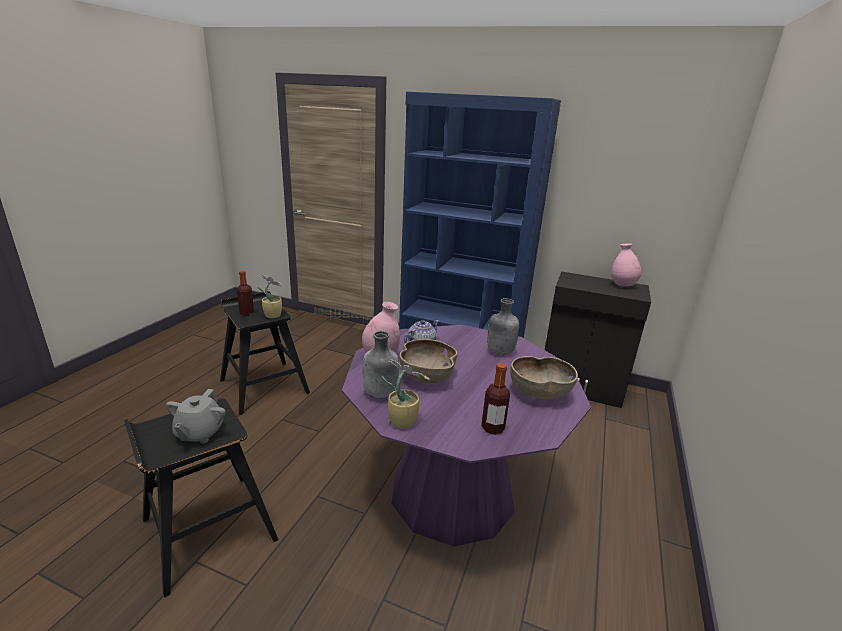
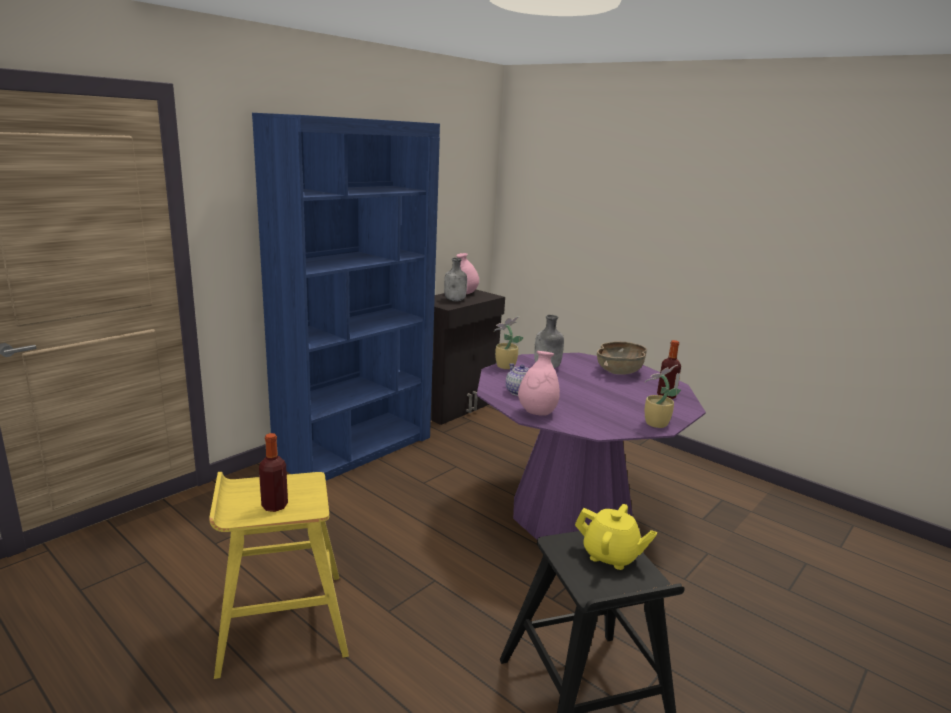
camera: 70 degrees left, 5 degrees down
(199, 433) = (610, 556): grey teapot -> yellow teapot
(264, 386) = (280, 622): black stool -> yellow stool
(272, 315) = (304, 484): potted plant -> potted plant (504, 366)
(380, 394) = (610, 425): grey bottle -> grey bottle (455, 300)
(426, 377) = (584, 402): brown bowl -> none

